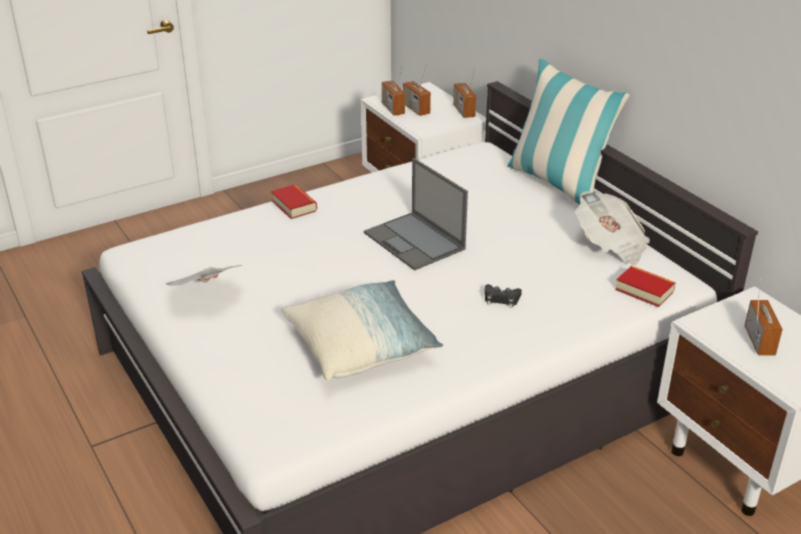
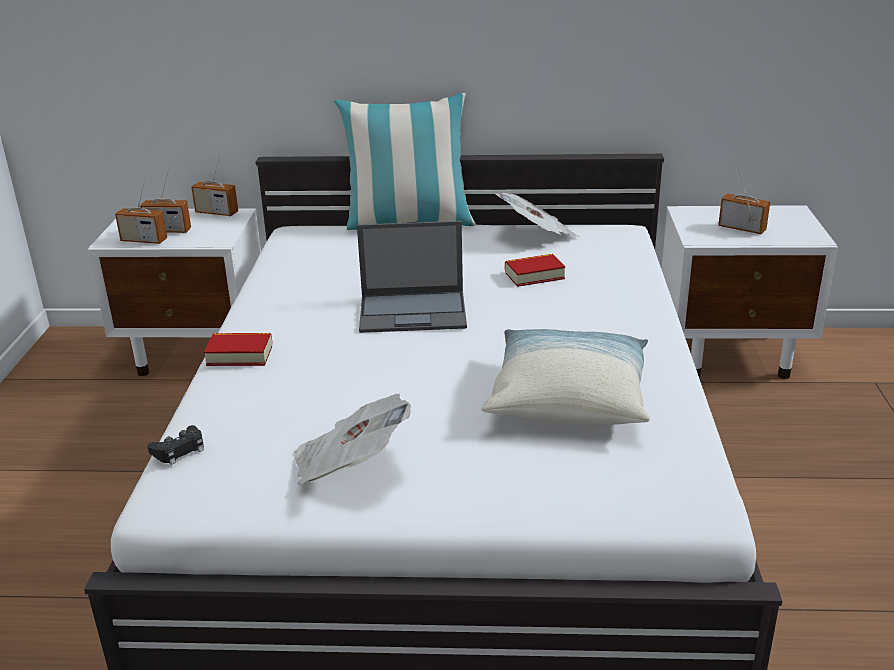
camera: 55 degrees left, 5 degrees down
(501, 299) = (565, 304): black game controller -> black game controller (179, 450)
(644, 290) = (621, 246): book -> book (534, 275)

